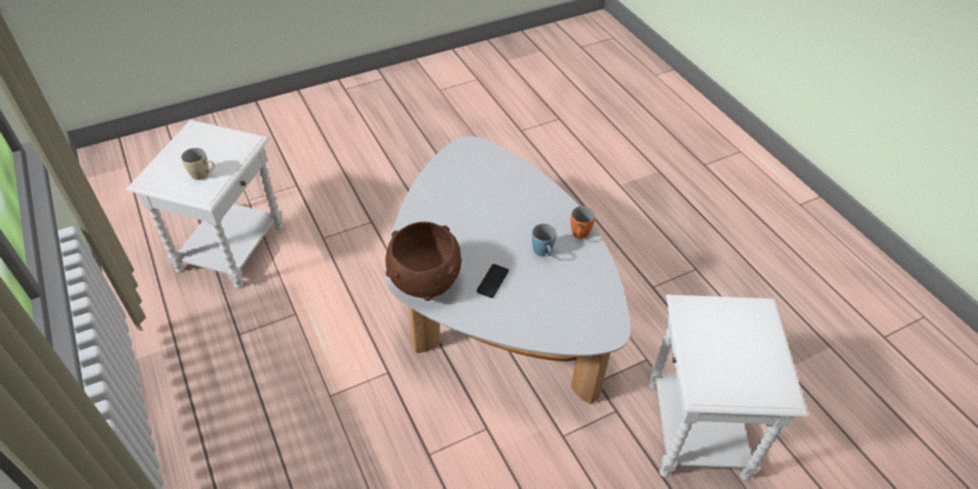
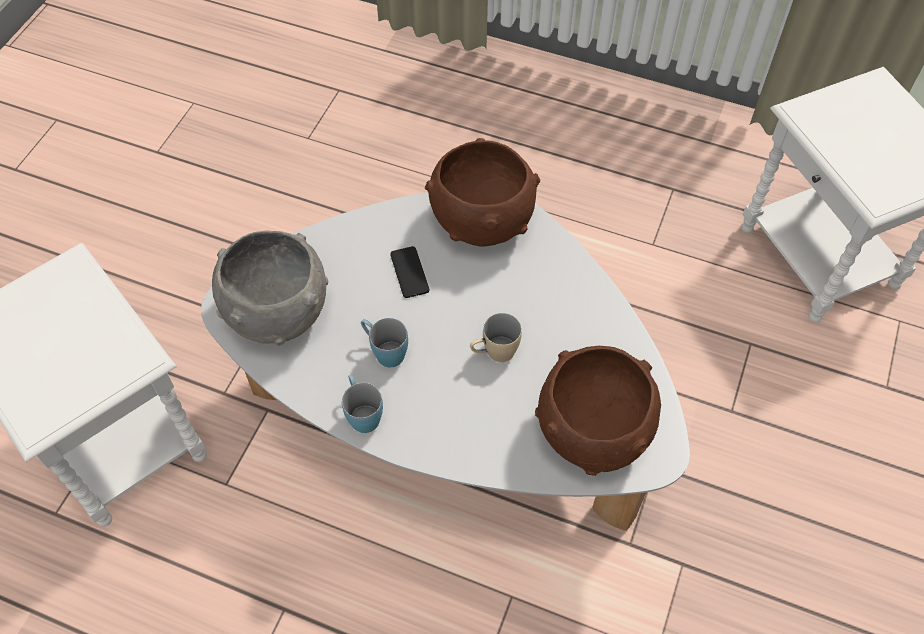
camera: 140 degrees right, 10 degrees up
(204, 175) = (842, 127): beige mug -> beige mug (494, 353)
(484, 167) = (592, 432): none -> brown bowl
(579, 235) = (362, 413): orange mug -> blue mug
(583, 309) = (277, 312): none -> grey bowl

